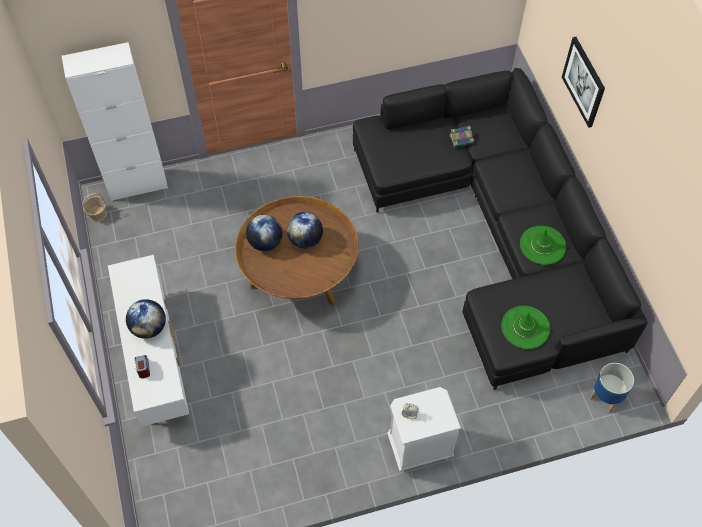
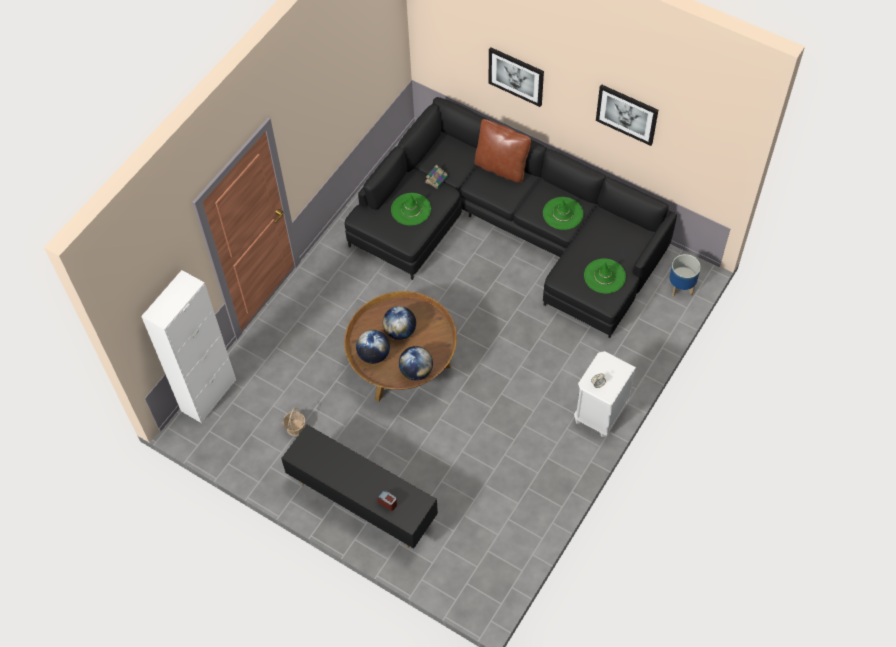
camera: 40 degrees left, 0 degrees up
(97, 214) = (201, 440): basket -> basket (295, 428)
(149, 328) = (361, 474): globe -> globe (416, 371)
(156, 358) = (362, 502): white tv stand -> black tv stand
(415, 148) = (411, 209): none -> green hat
(527, 168) = (501, 167): none -> brown pillow
(650, 180) = (627, 114): none -> picture

